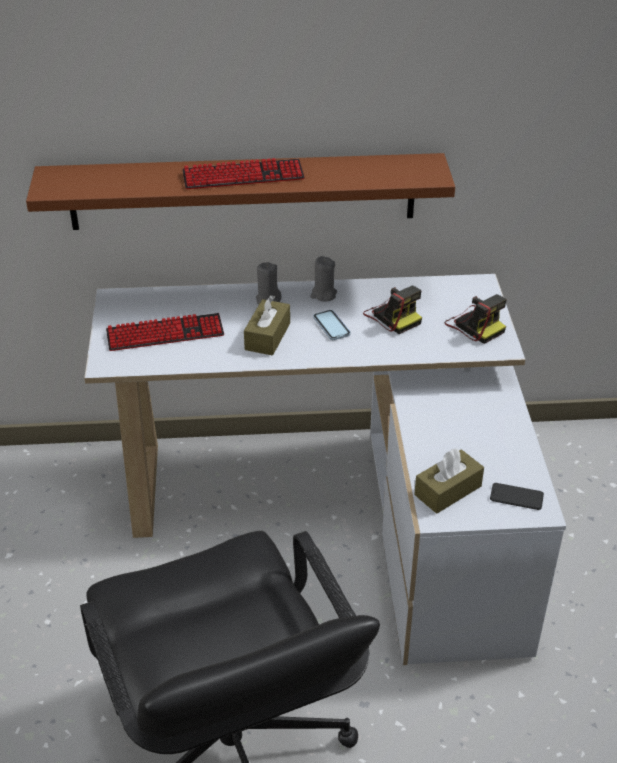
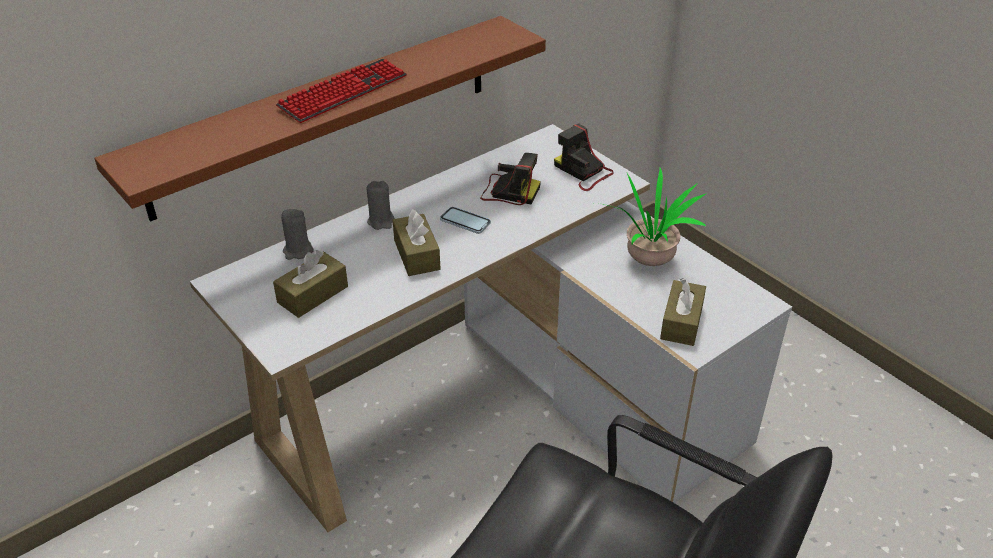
camera: 35 degrees left, 0 degrees up
(165, 334) = (313, 294): keyboard -> brown tissue box
(323, 294) = (428, 197): grey candle -> grey candle (298, 251)
(474, 325) = (583, 172): camera -> camera turned 150 degrees counterclockwise
(478, 427) = (649, 259): none -> potted plant
(516, 497) = (735, 301): phone -> none

